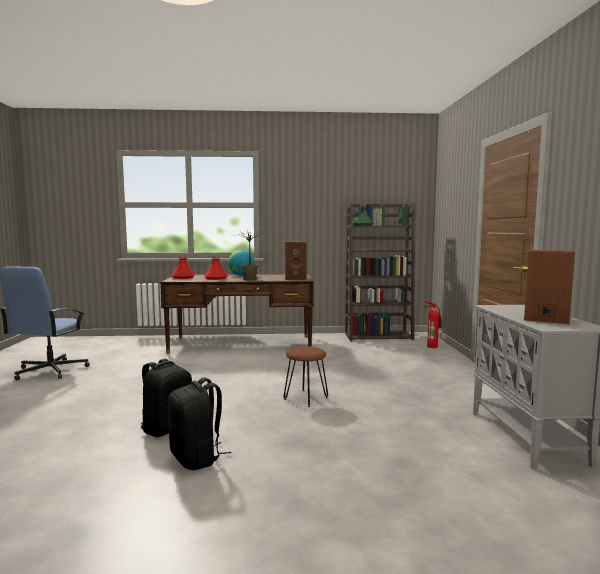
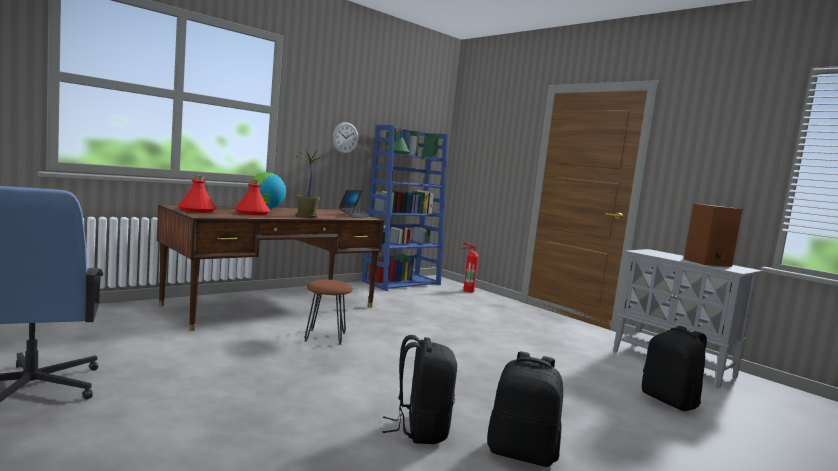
camera: 40 degrees left, 0 degrees up
(296, 278) = (354, 216): brown speaker -> laptop
(305, 398) = (476, 362): brown stool -> brown stool (325, 337)
(318, 218) = (345, 138): none -> wall clock
(379, 336) = (402, 283): brown bookcase -> blue bookcase
(428, 463) = (670, 401): none -> black backpack

